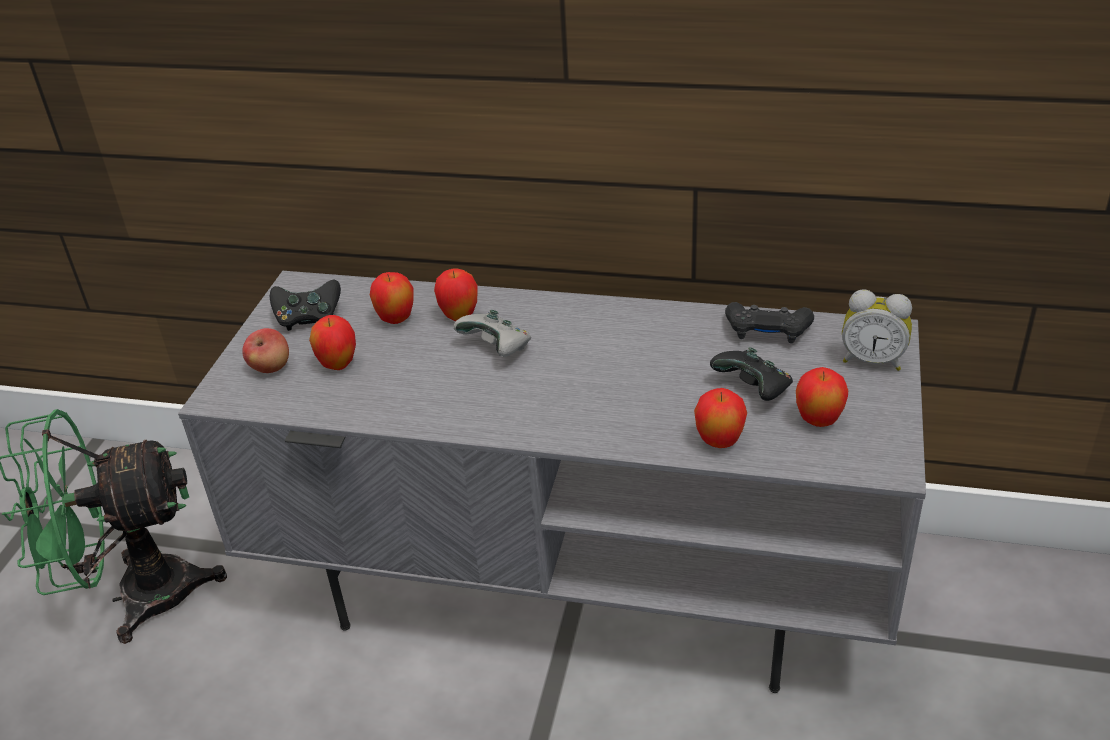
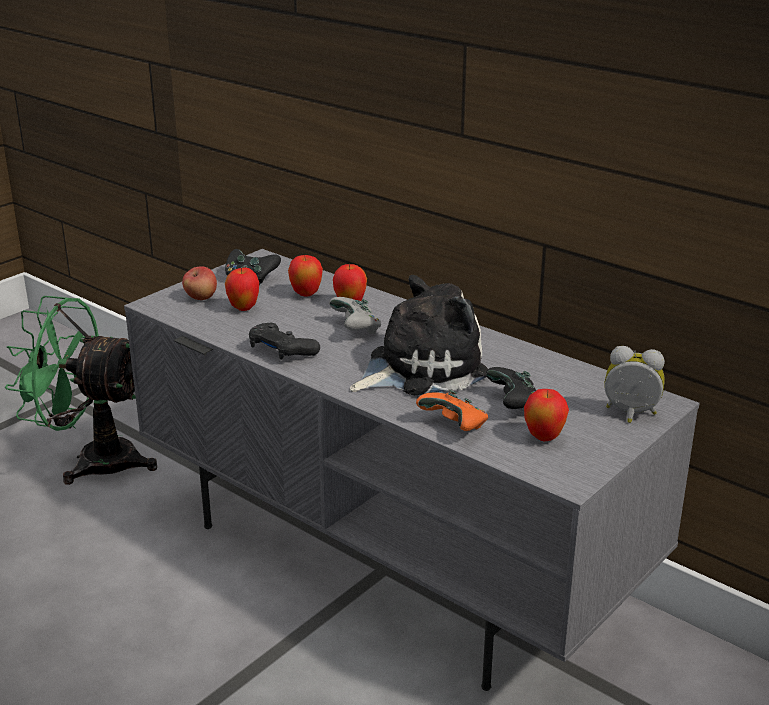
camera: 25 degrees right, 10 degrees down
(614, 377) = (420, 368): none -> plush toy
(719, 442) = (455, 426): apple -> orange game controller
(767, 332) = (565, 375): black game controller -> black game controller (282, 351)
(872, 360) = (630, 415): alarm clock -> alarm clock turned 150 degrees clockwise

